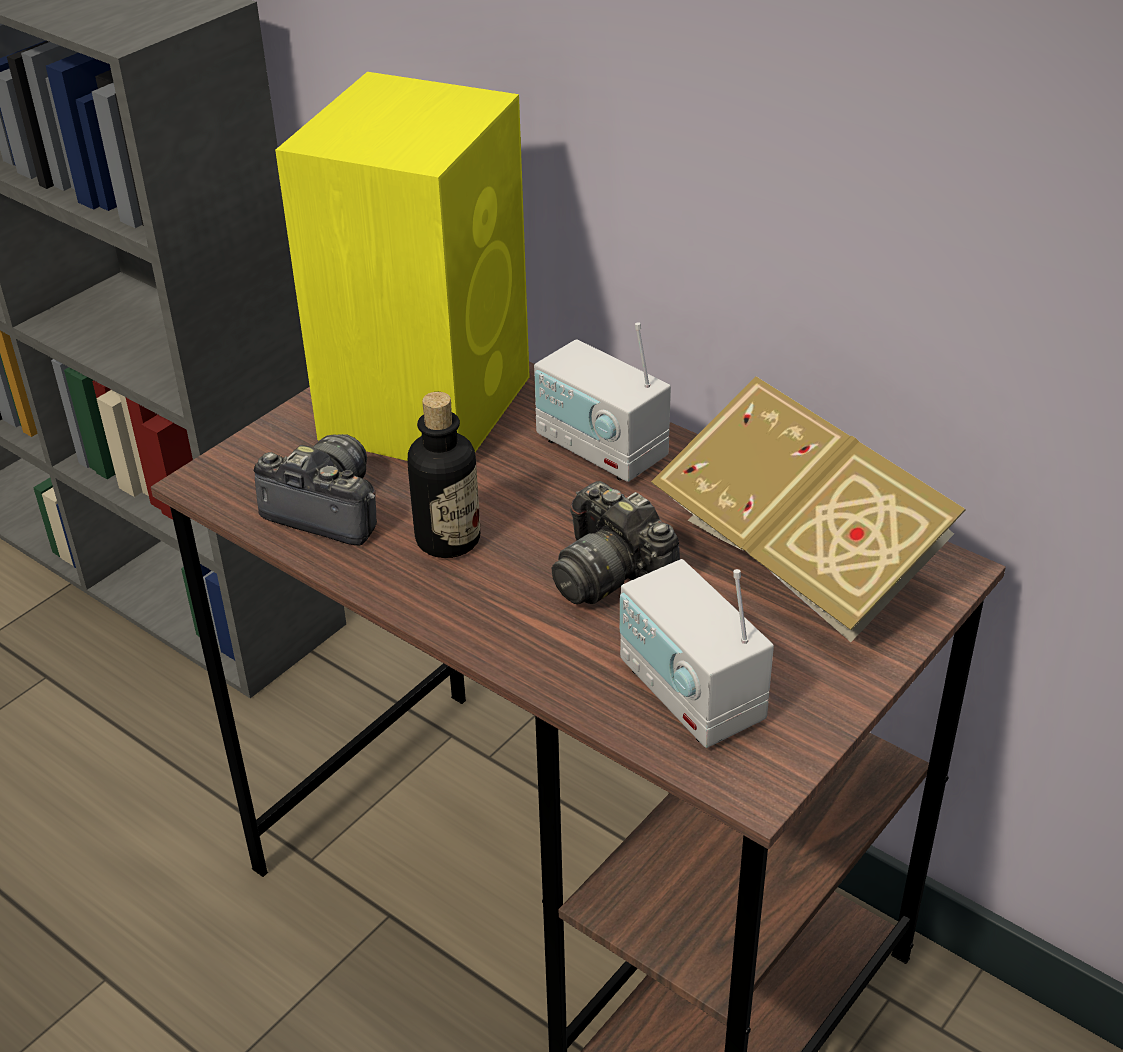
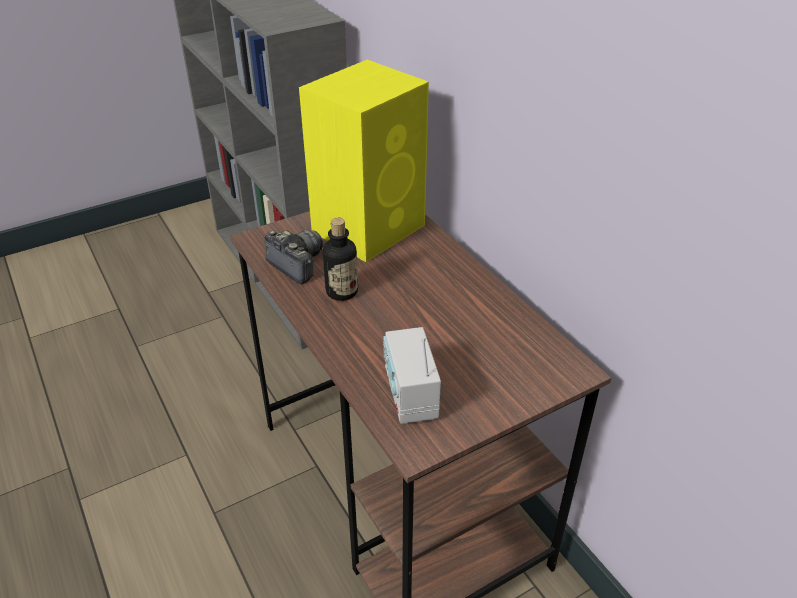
camera: 20 degrees right, 0 degrees up
(601, 449) = (438, 267): radio -> none
(611, 573) = (407, 327): camera -> none
(800, 558) = (505, 345): book -> none

